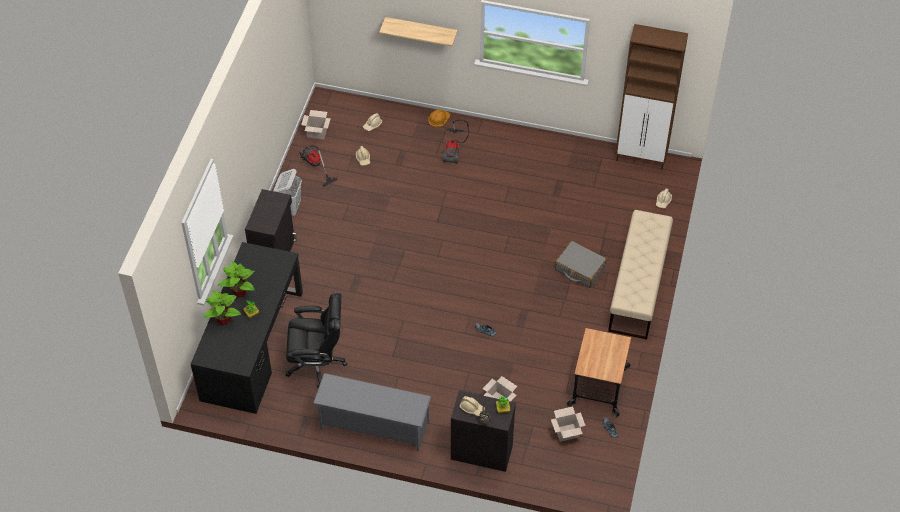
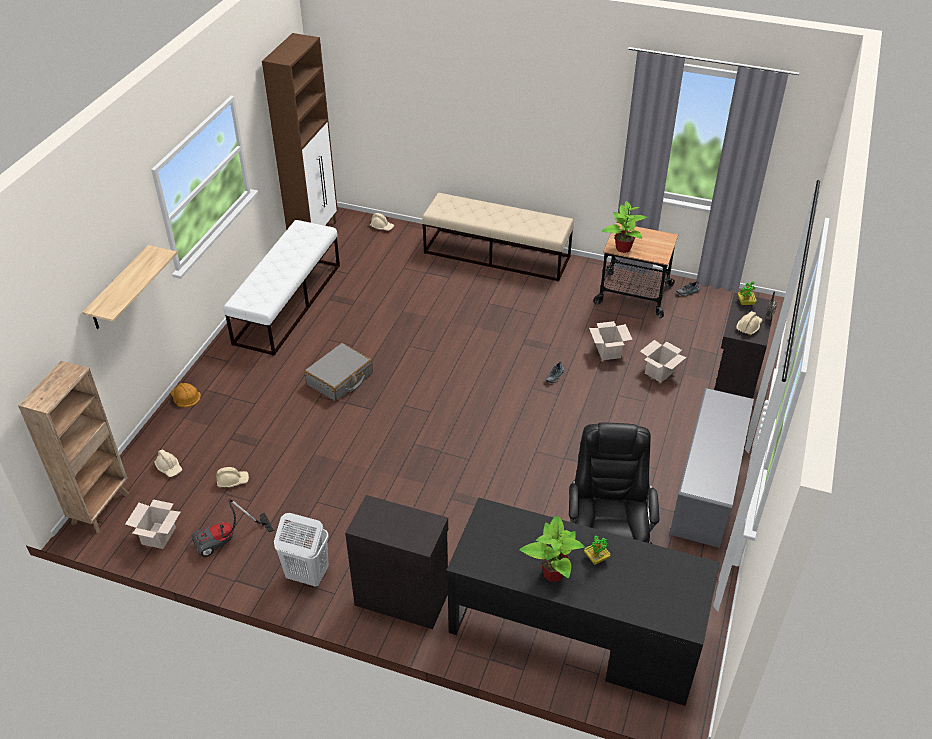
camera: 85 degrees left, 10 degrees down
(224, 320) = (610, 595): potted plant -> potted plant (623, 248)
(337, 101) = (101, 507): none -> brown bookcase
(454, 150) = (249, 385): vacuum cleaner -> none
(548, 156) = (288, 303): none -> white bench
(566, 433) = (697, 323): cardboard box -> cardboard box (608, 352)
(580, 269) = (468, 293): grey suitcase -> grey suitcase (340, 379)

